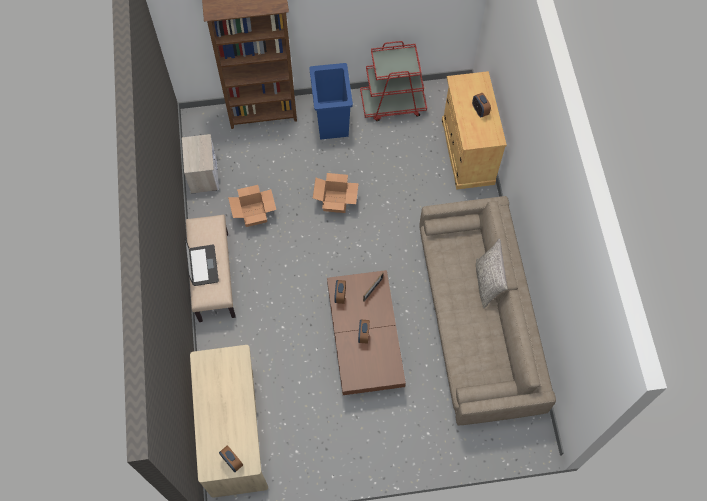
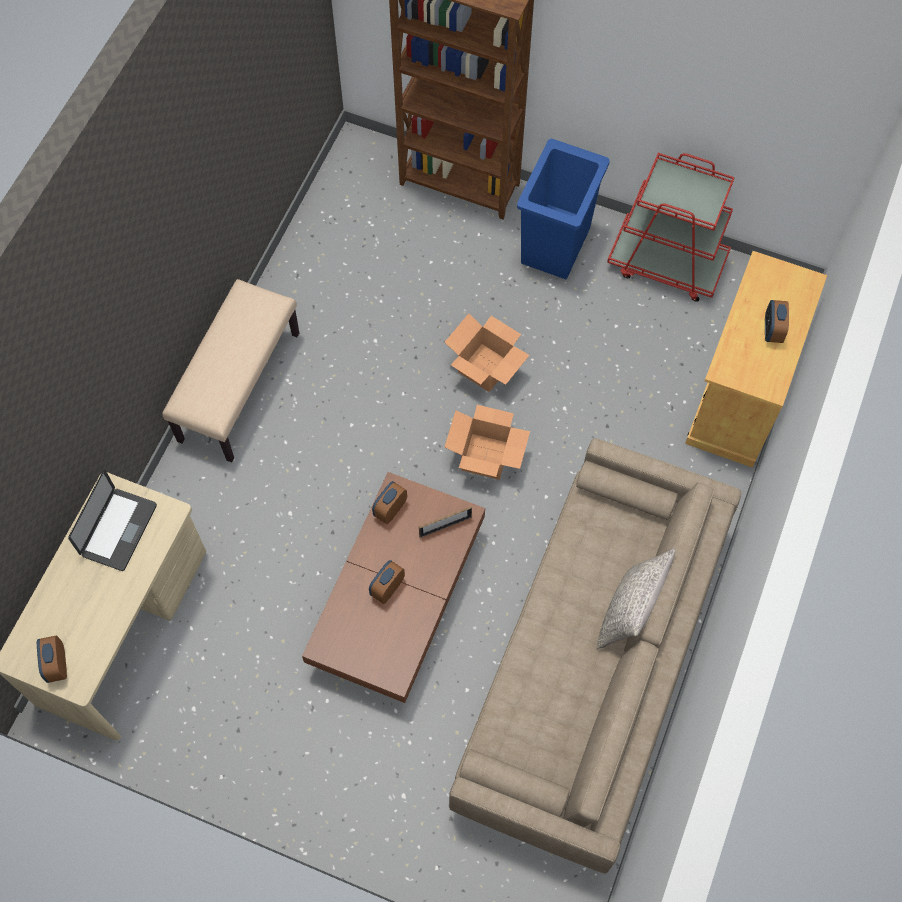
camera: 30 degrees right, 0 degrees up
(203, 265) = (216, 358): laptop -> laptop (119, 530)
(204, 174) = (319, 231): nightstand -> none
(253, 214) = (353, 325): cardboard box -> cardboard box (485, 456)

